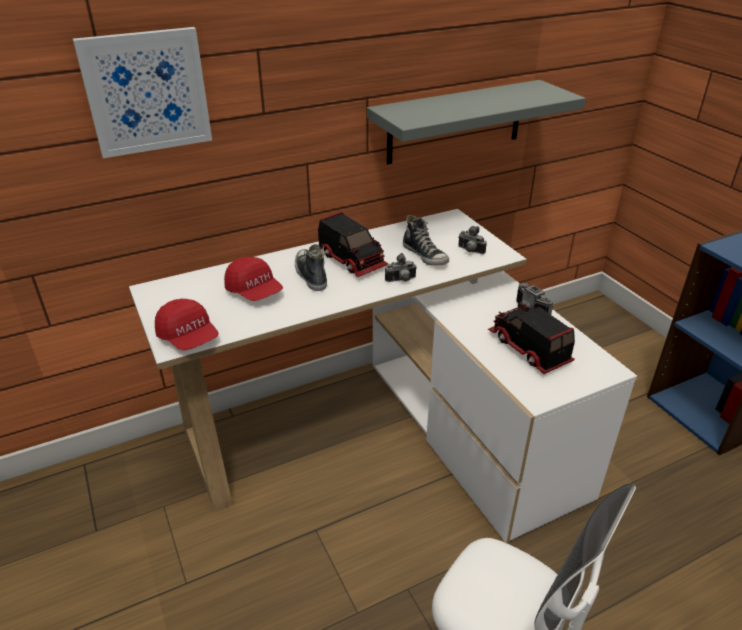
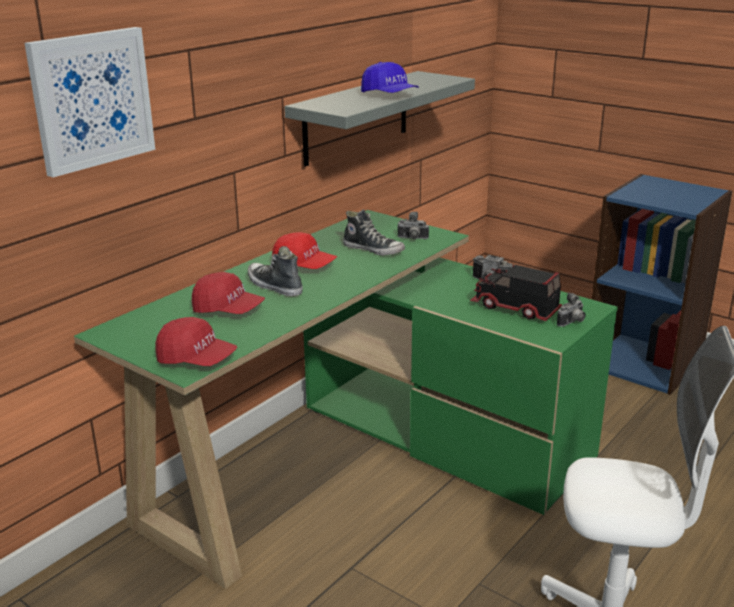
camera: 25 degrees left, 10 degrees down
(351, 260) = (304, 266): toy truck -> red cap
(385, 431) = (361, 461): white desk -> green desk
(401, 280) = (370, 272): camera -> camera (572, 323)
(475, 108) = (389, 95): none -> blue cap

